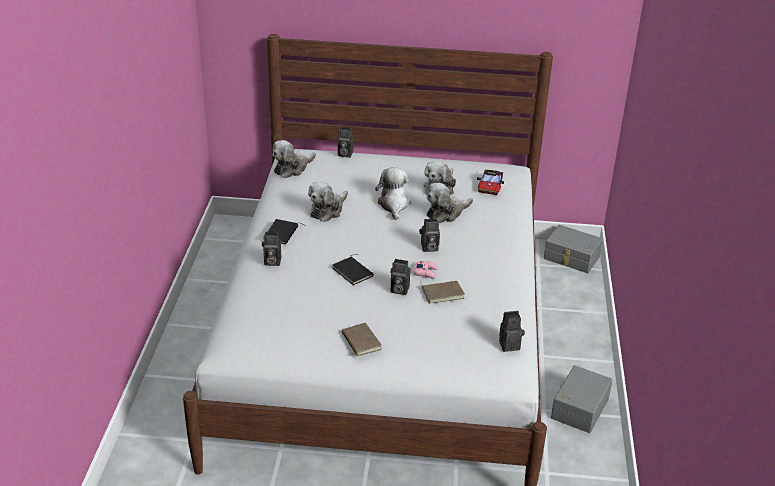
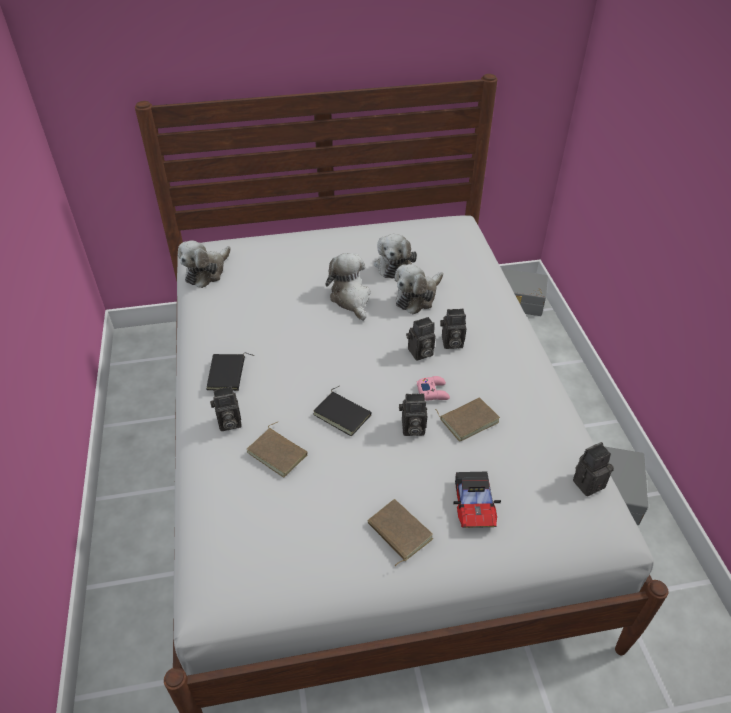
camera: 15 degrees left, 10 degrees up
(299, 284) = (278, 453): none -> brown book
(328, 210) = (273, 324): plush toy -> none
(344, 154) = (262, 239): camera -> camera (451, 343)
(490, 186) = (449, 249): toy car -> toy car (474, 504)

